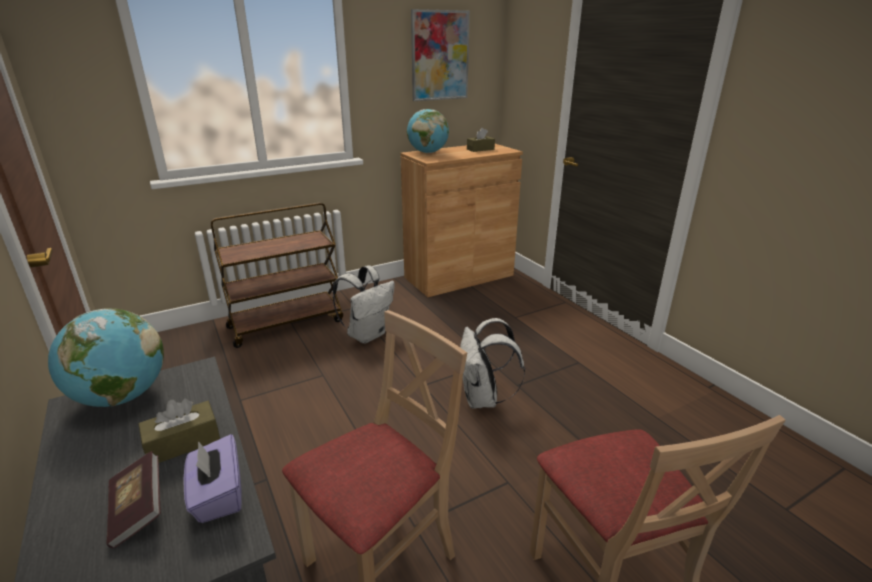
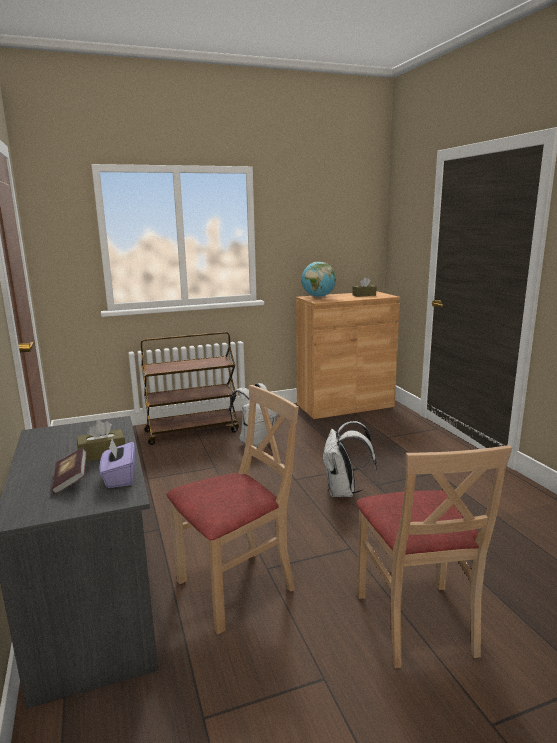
camera: 10 degrees right, 10 degrees down
(121, 397) = (66, 431): globe -> none
(440, 56) = (331, 221): picture -> none

